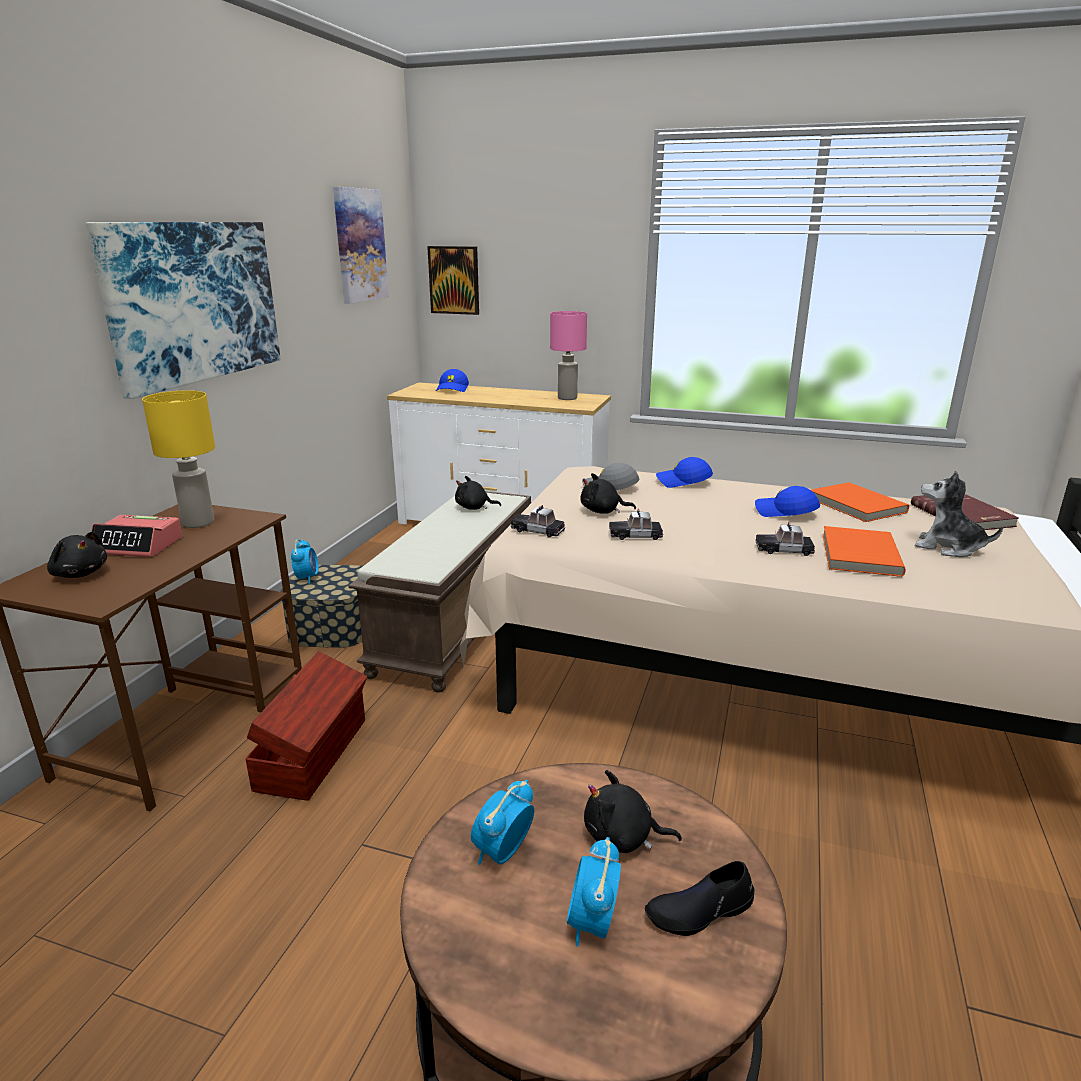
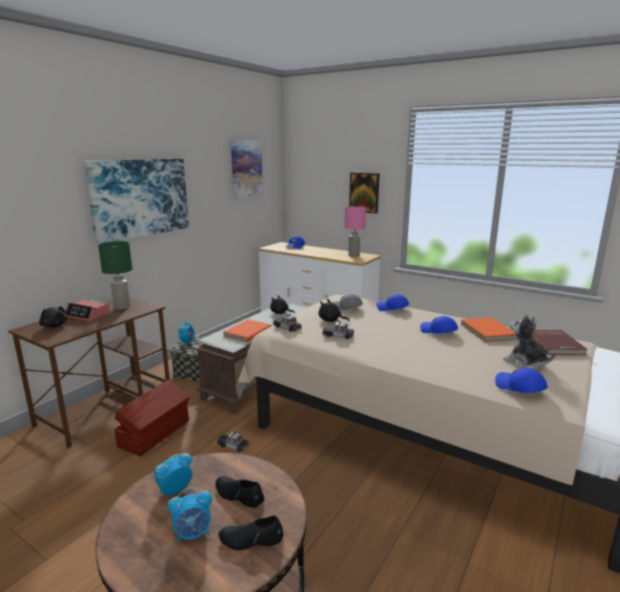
camera: 15 degrees right, 5 degrees down
(198, 522) = (122, 307): yellow table lamp -> green table lamp
(454, 280) = (303, 187): picture -> picture (364, 192)
(592, 924) = (193, 533): alarm clock -> alarm clock turned 135 degrees counterclockwise
(623, 837) = (238, 495): black plush toy -> black shoe
(784, 549) = (418, 352): toy car -> toy car (233, 445)
(858, 554) = (461, 360): orange book -> orange book (247, 332)
(972, 587) = (519, 388): none -> blue cap

